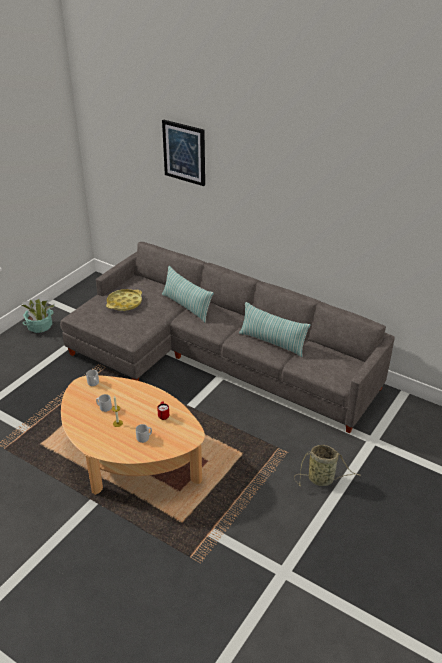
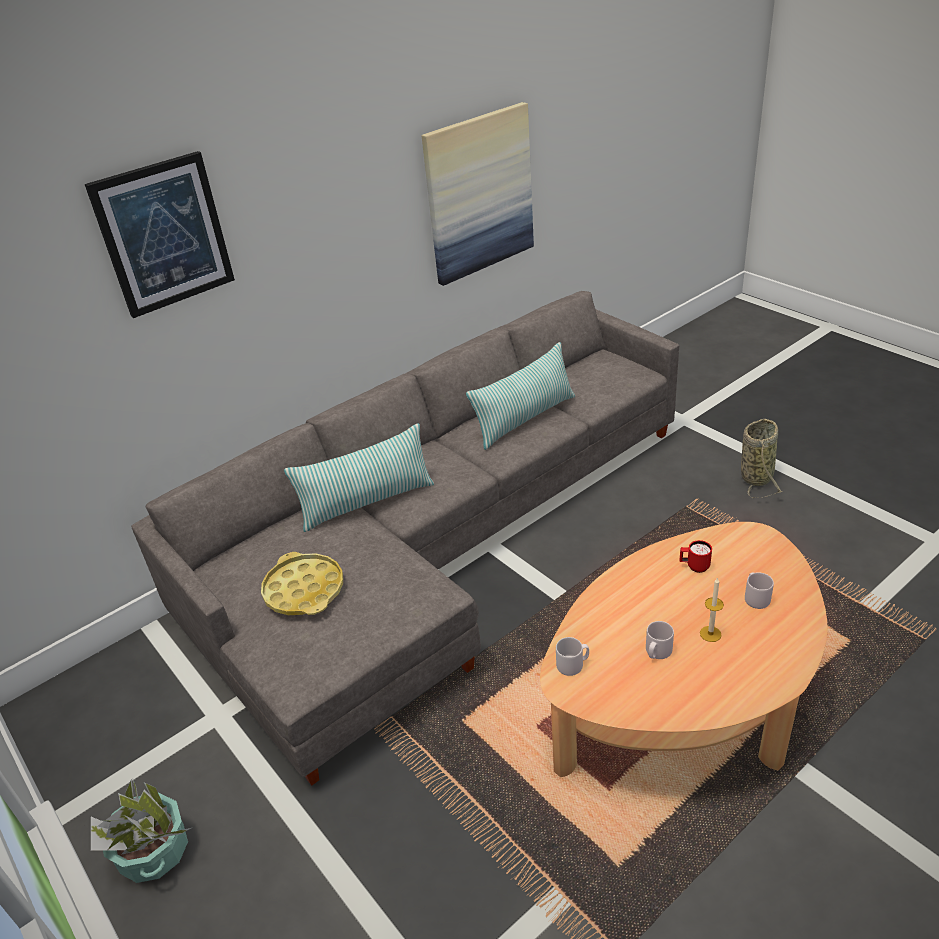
camera: 70 degrees left, 0 degrees up
(339, 229) = (479, 194): none -> picture

